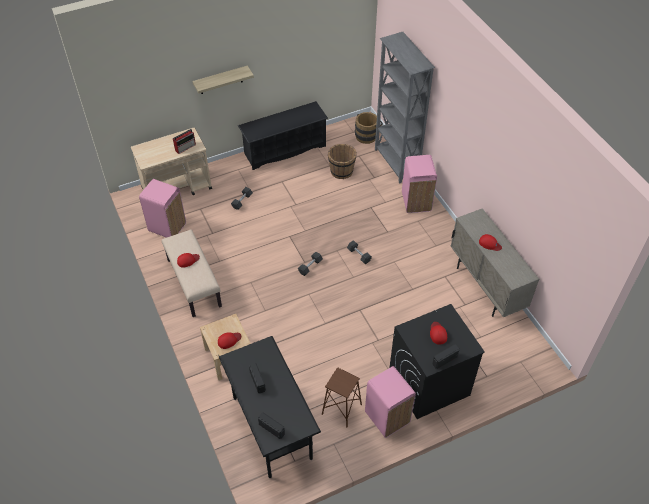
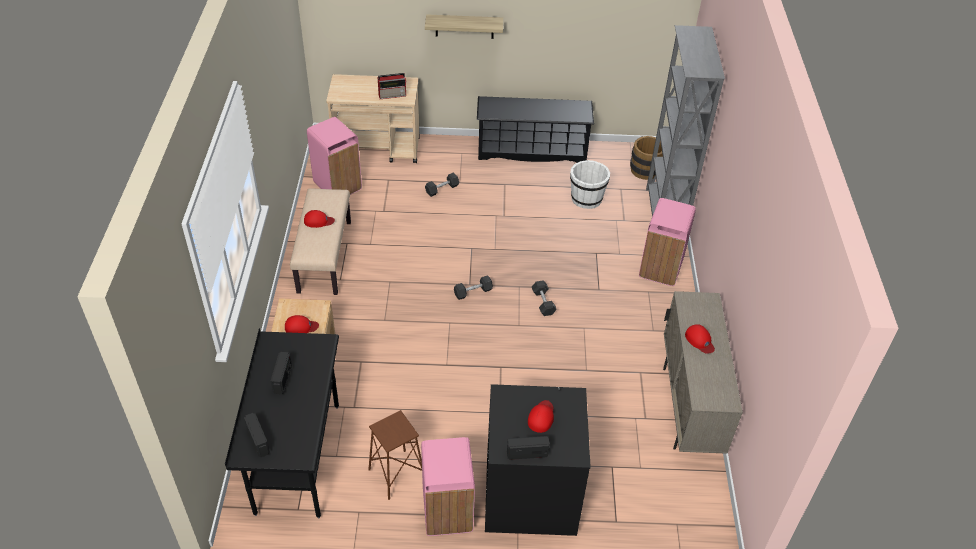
camera: 25 degrees right, 5 degrees down
(341, 171) = (586, 199): brown bucket -> white bucket

